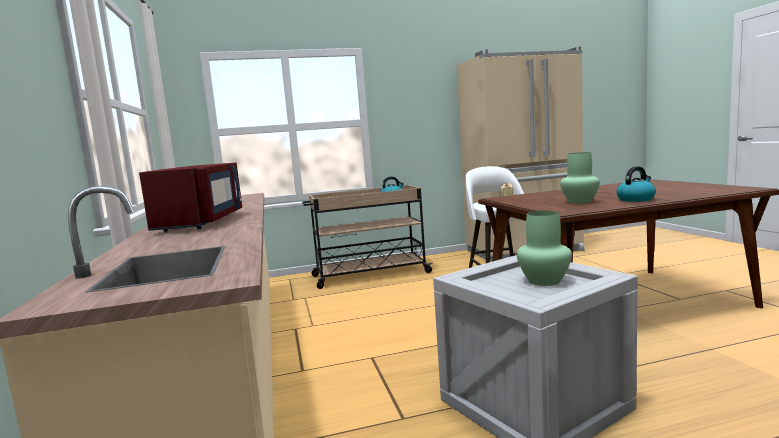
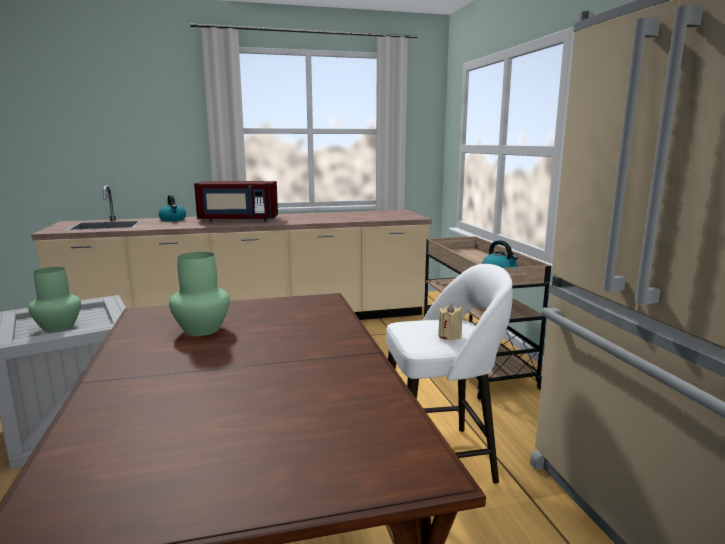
camera: 90 degrees right, 5 degrees up
(636, 199) = (151, 363): kettle -> kettle (173, 219)

